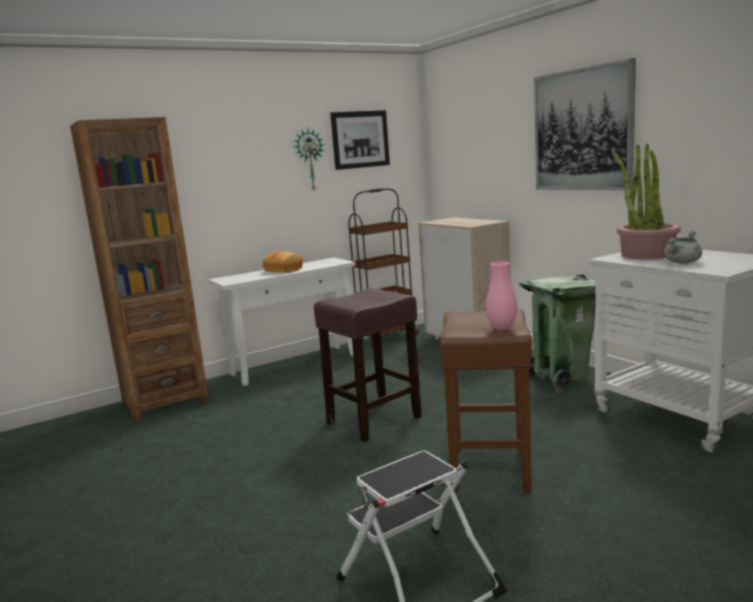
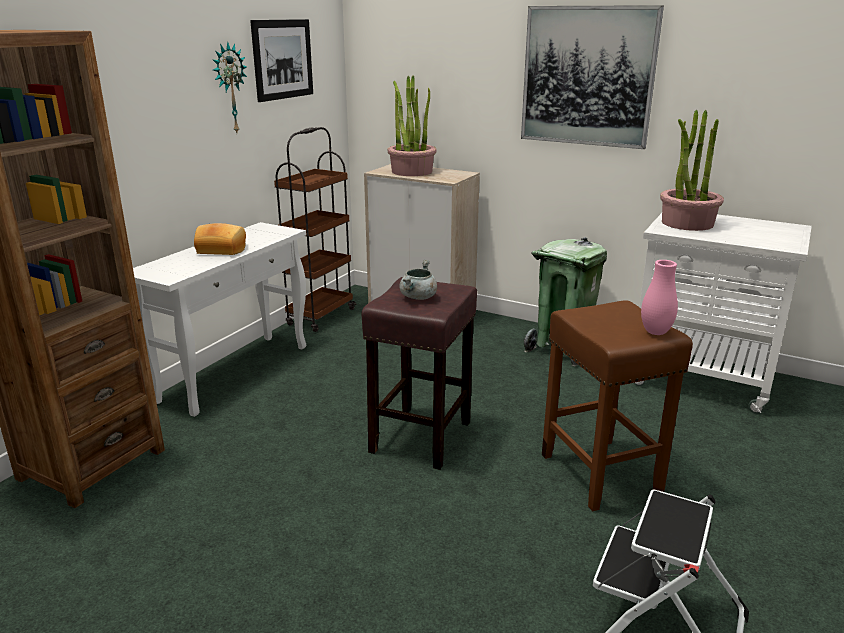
camera: 30 degrees left, 10 degrees up
(455, 221) = (412, 171): none -> potted plant
(682, 262) = (739, 235): grey cooking pot -> grey cooking pot (418, 297)

